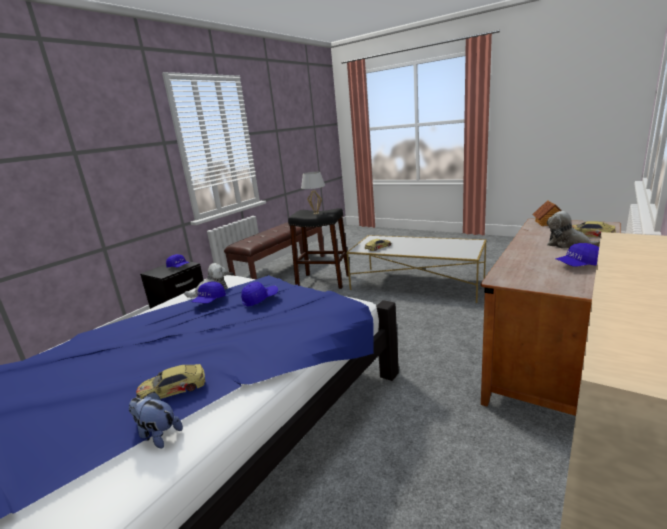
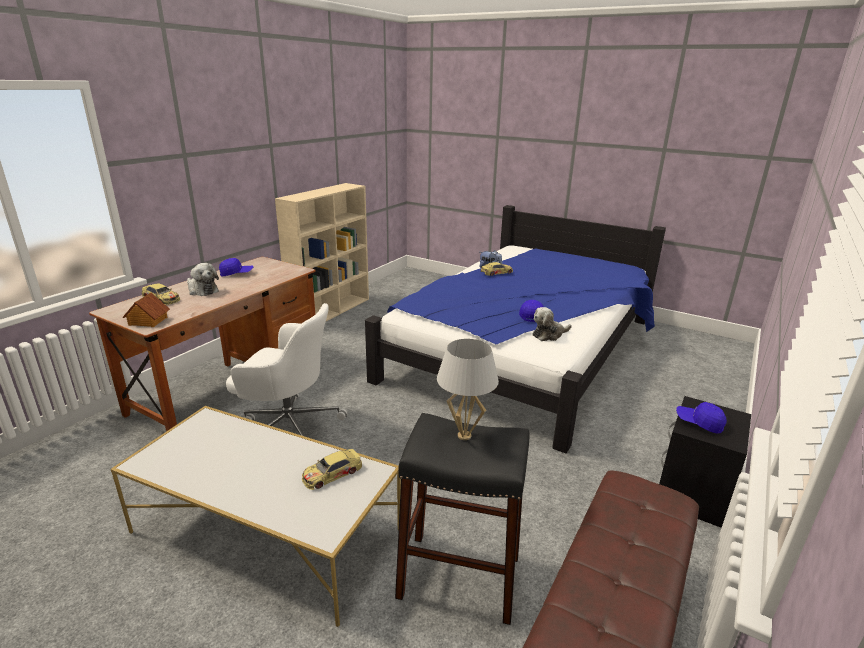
camera: 175 degrees right, 5 degrees up
(260, 299) = (483, 312): blue cap -> none
(446, 325) = (289, 428): none -> white office chair

